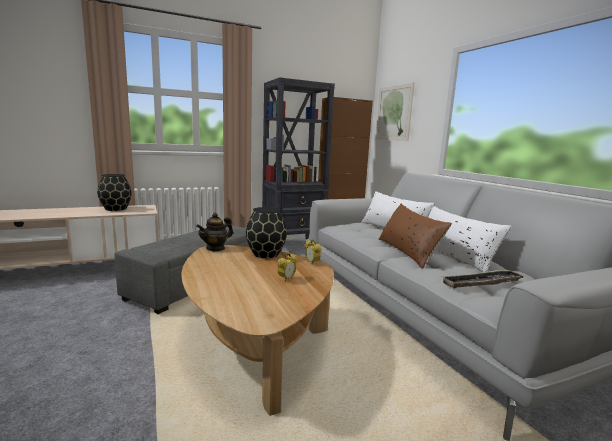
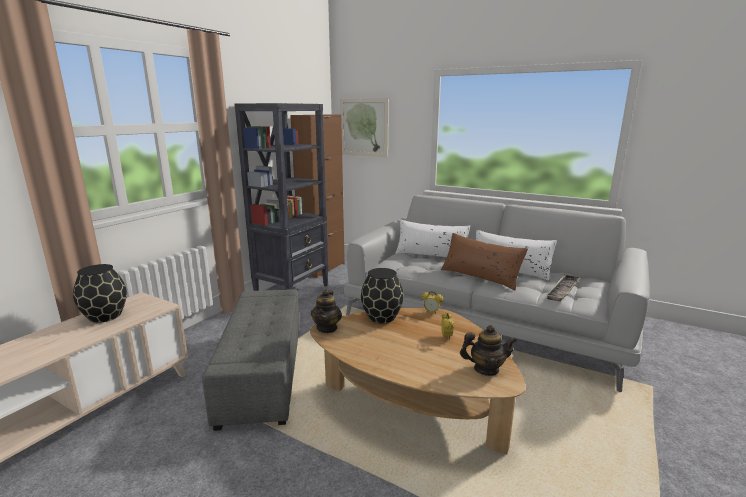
camera: 35 degrees left, 5 degrees up
(267, 308) = (486, 369): none -> teapot

